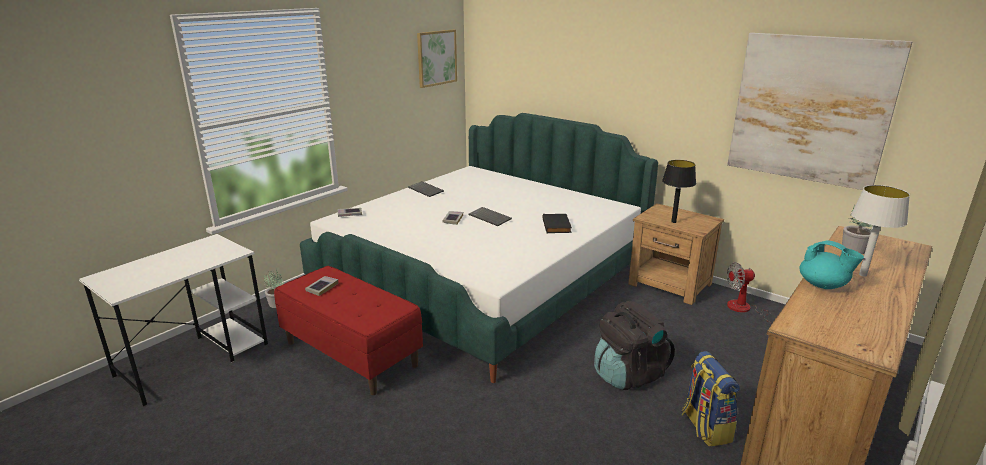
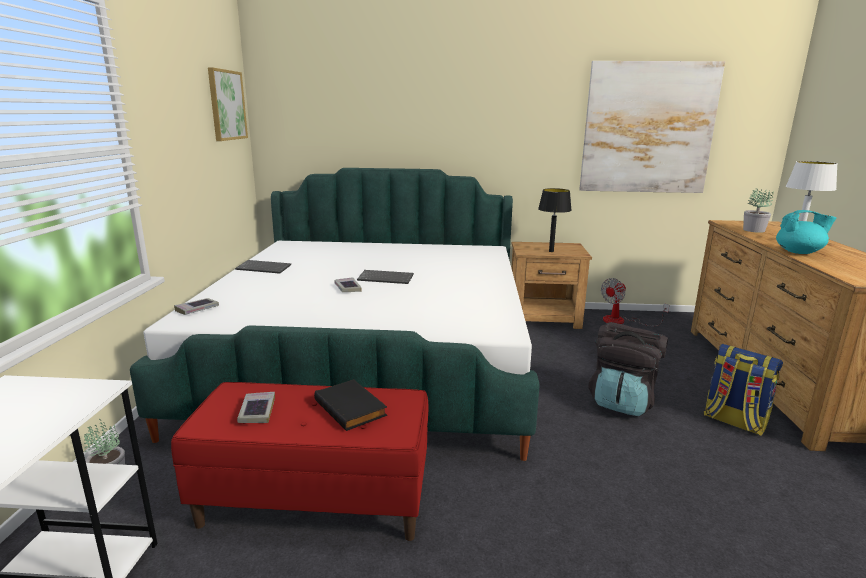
camera: 35 degrees left, 5 degrees down
(557, 226) = (465, 272): black book -> black book (352, 408)

